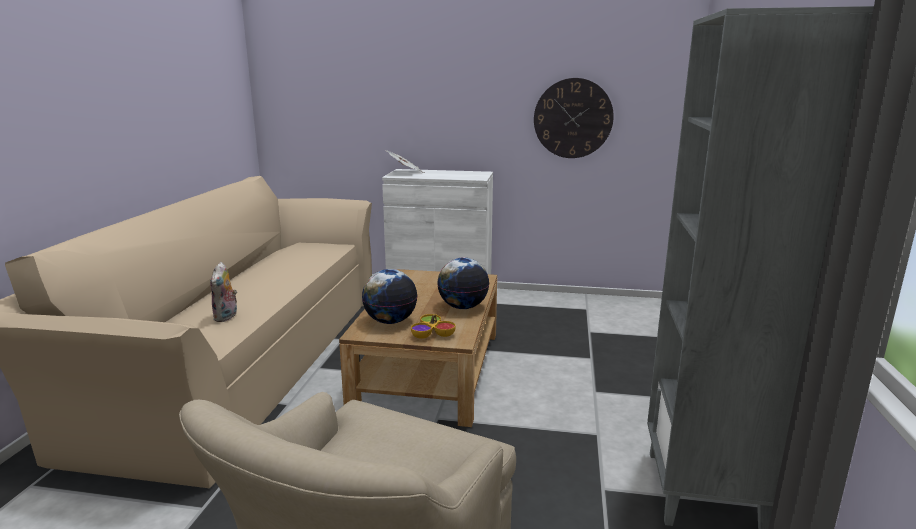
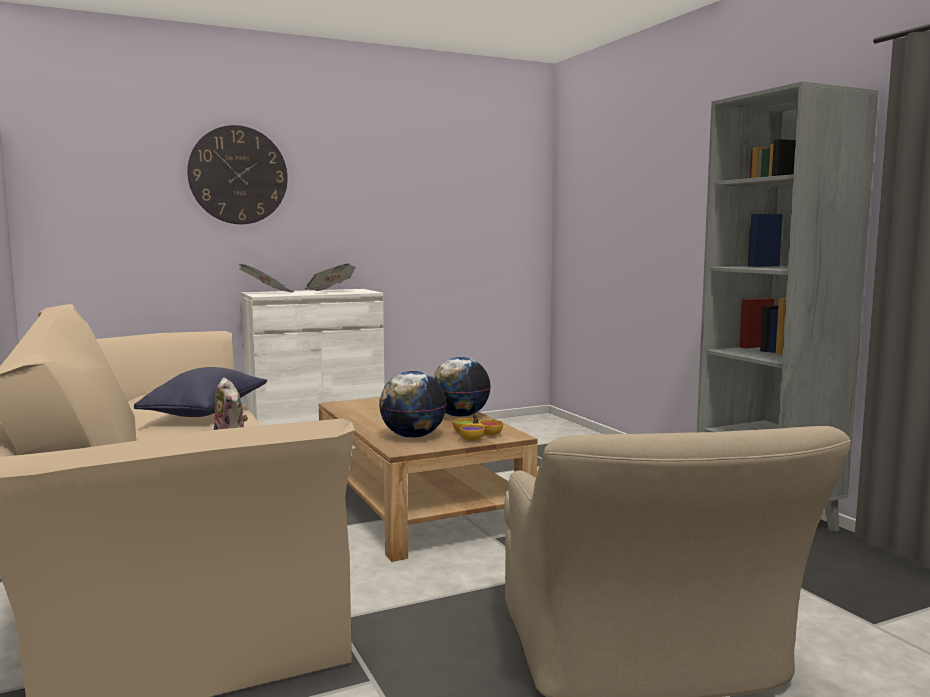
camera: 35 degrees left, 10 degrees down
(290, 269) = (206, 413): none -> blue pillow
(451, 175) = (330, 292): none -> newspaper
(573, 118) = (444, 226): wall clock -> wall clock (238, 175)

